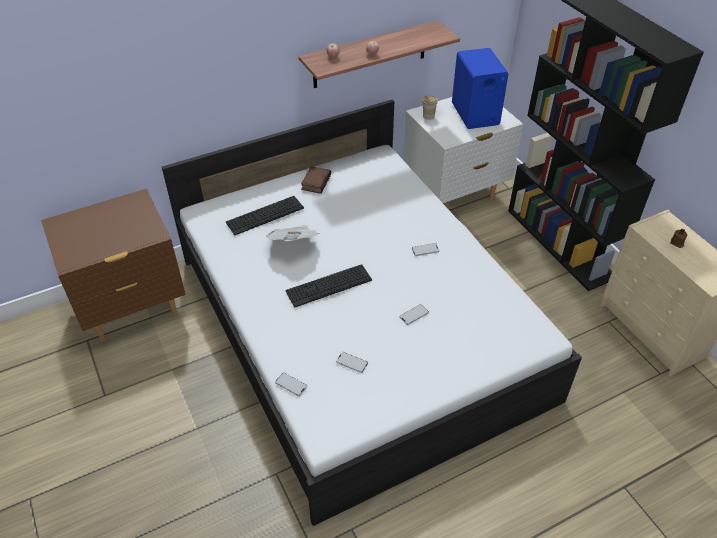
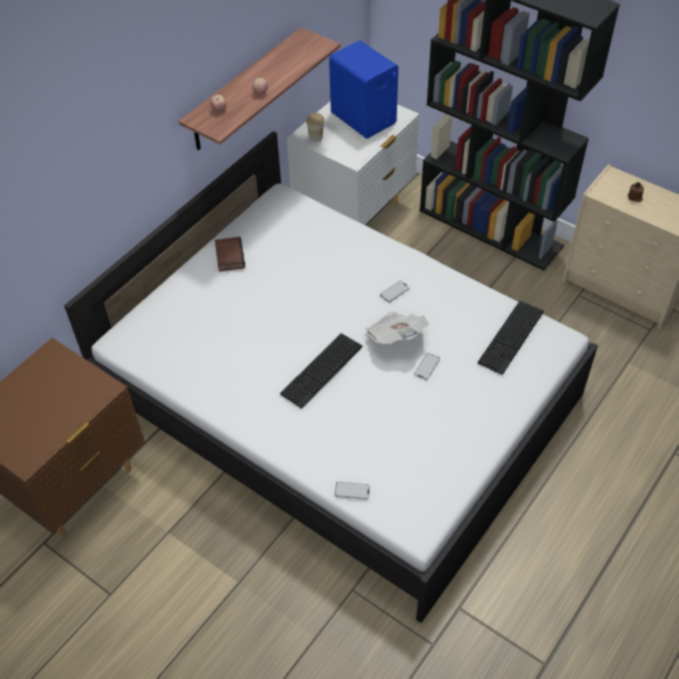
camera: 25 degrees left, 5 degrees up
(265, 215) = (199, 317): keyboard -> keyboard (511, 337)
(294, 243) = (254, 337): newspaper -> newspaper (396, 337)
(352, 362) = (397, 442): phone -> none

